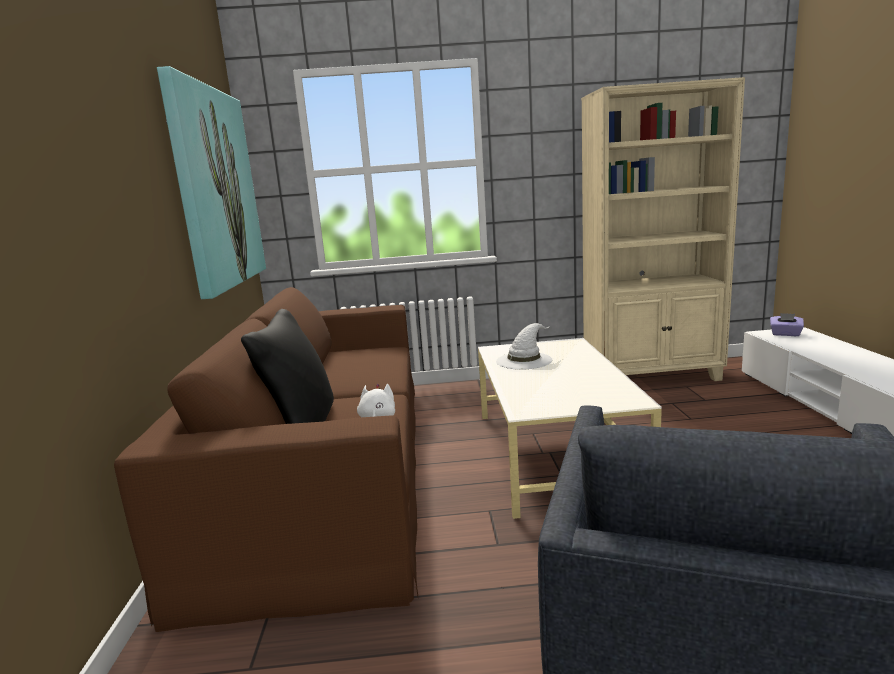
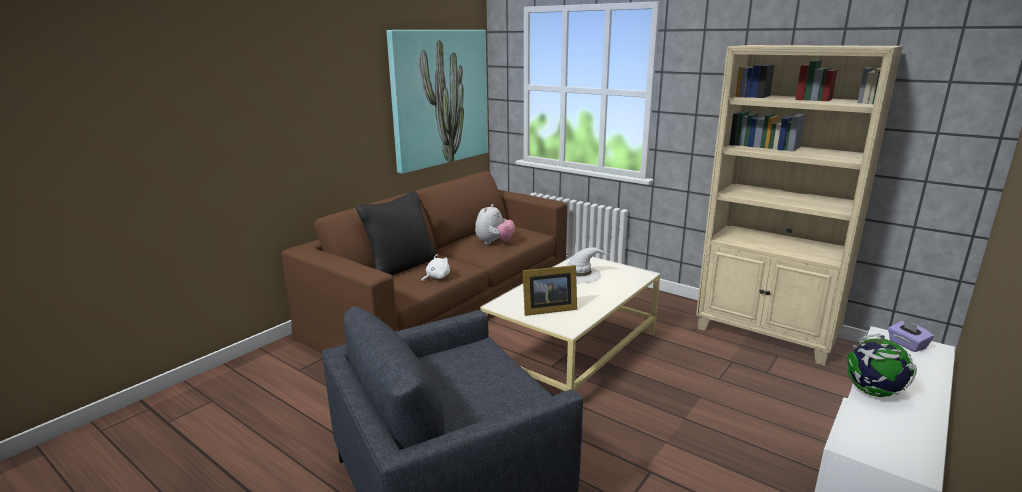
camera: 40 degrees right, 5 degrees up
(366, 367) = (494, 242): none -> plush toy
(576, 395) = (547, 309): none -> picture frame
(845, 365) = (873, 392): none -> globe

